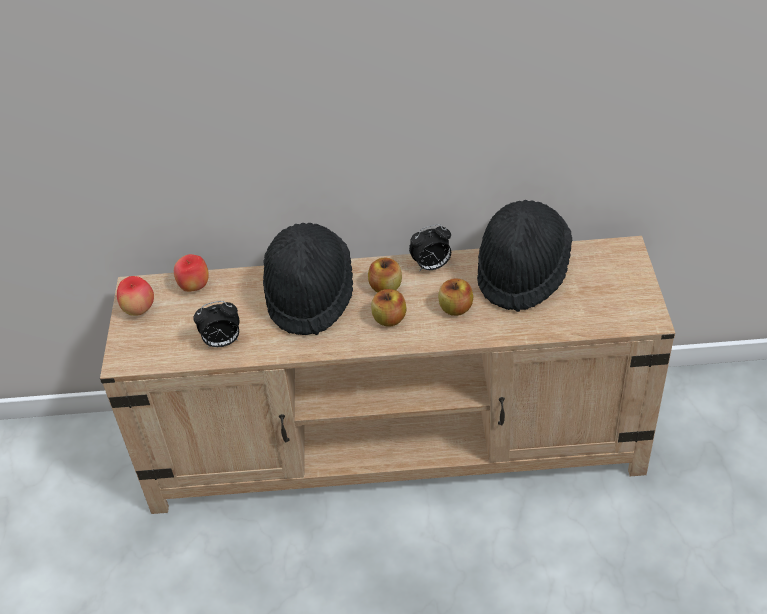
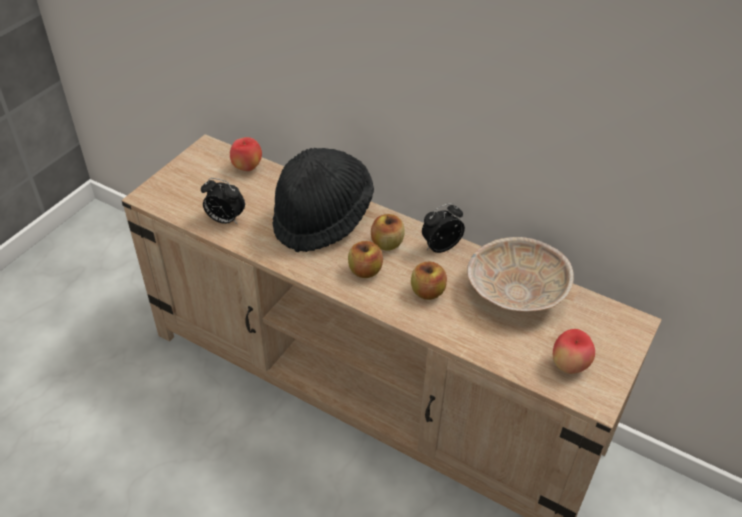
camera: 30 degrees right, 0 degrees up
(139, 310) = (194, 165): apple -> apple (569, 366)
(431, 266) = (440, 246): alarm clock -> alarm clock turned 135 degrees clockwise
(522, 272) = (514, 292): black hat -> beige bowl

